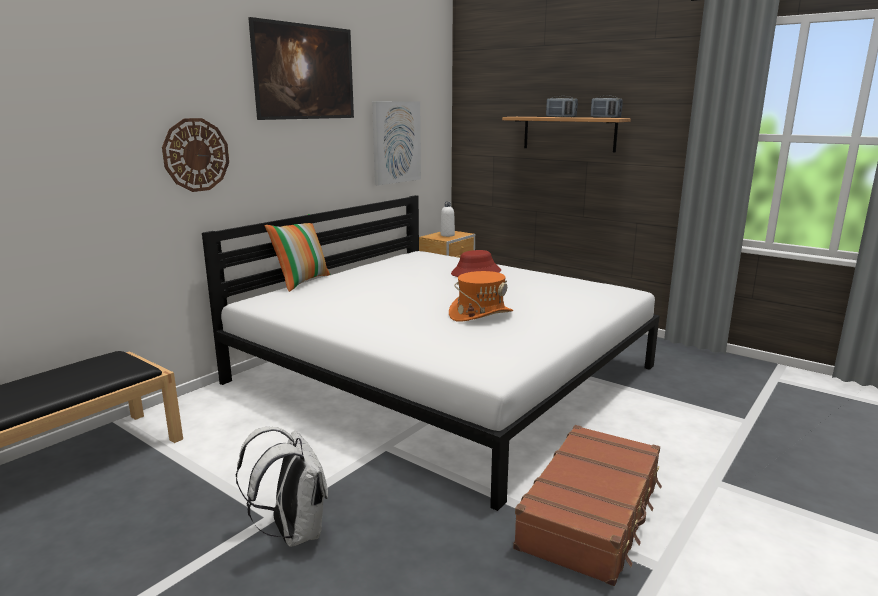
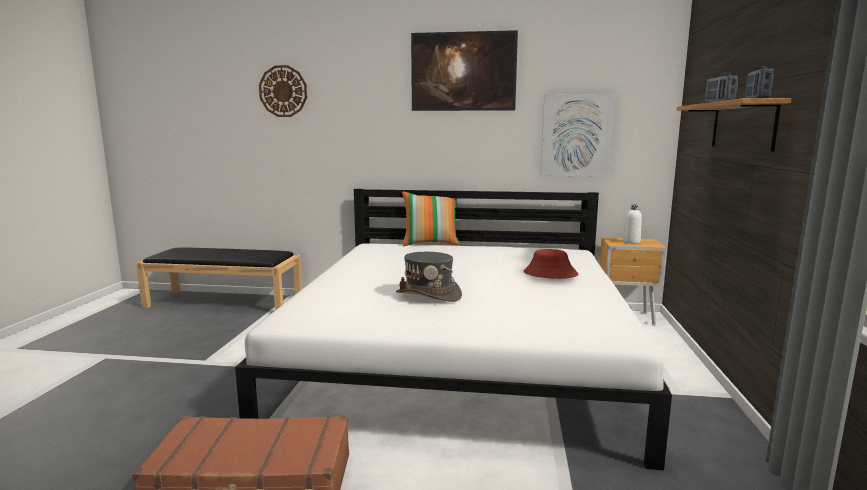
camera: 60 degrees right, 5 degrees down
(196, 155) = (359, 134): wall clock -> wall clock (283, 91)
(293, 532) = (191, 372): white backpack -> none
(480, 314) = (428, 295): orange hat -> grey hat

